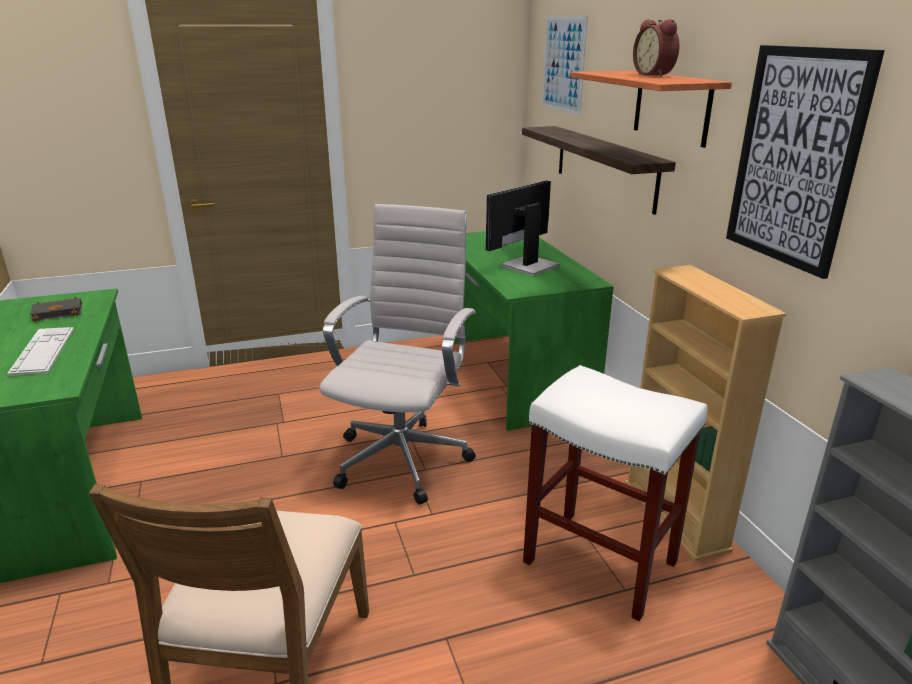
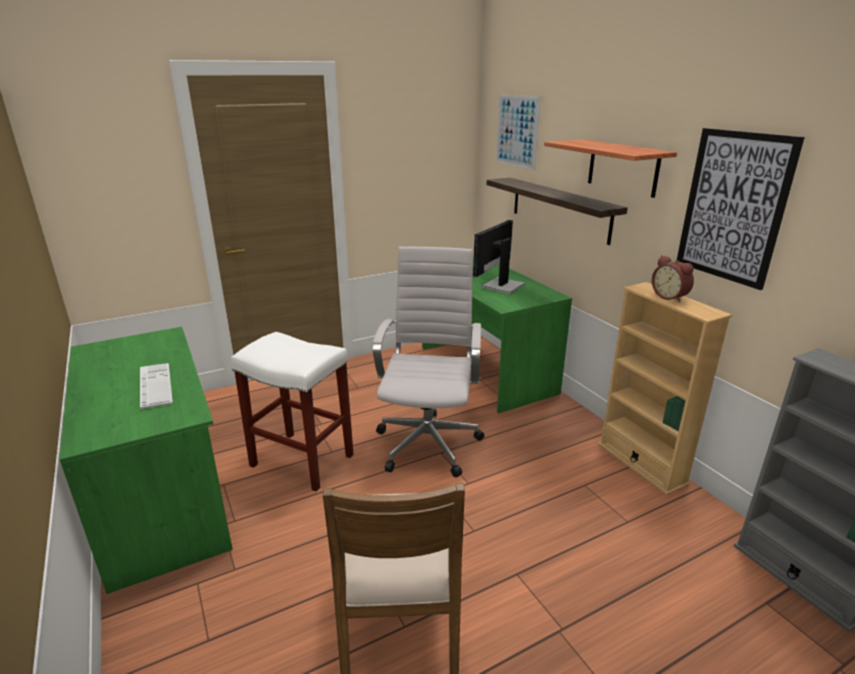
camera: 10 degrees left, 0 degrees up
(59, 312) = (146, 351): black book -> none
(602, 562) = (604, 504): white stool -> white stool (303, 460)
(655, 75) = (612, 145): alarm clock -> alarm clock (670, 297)

